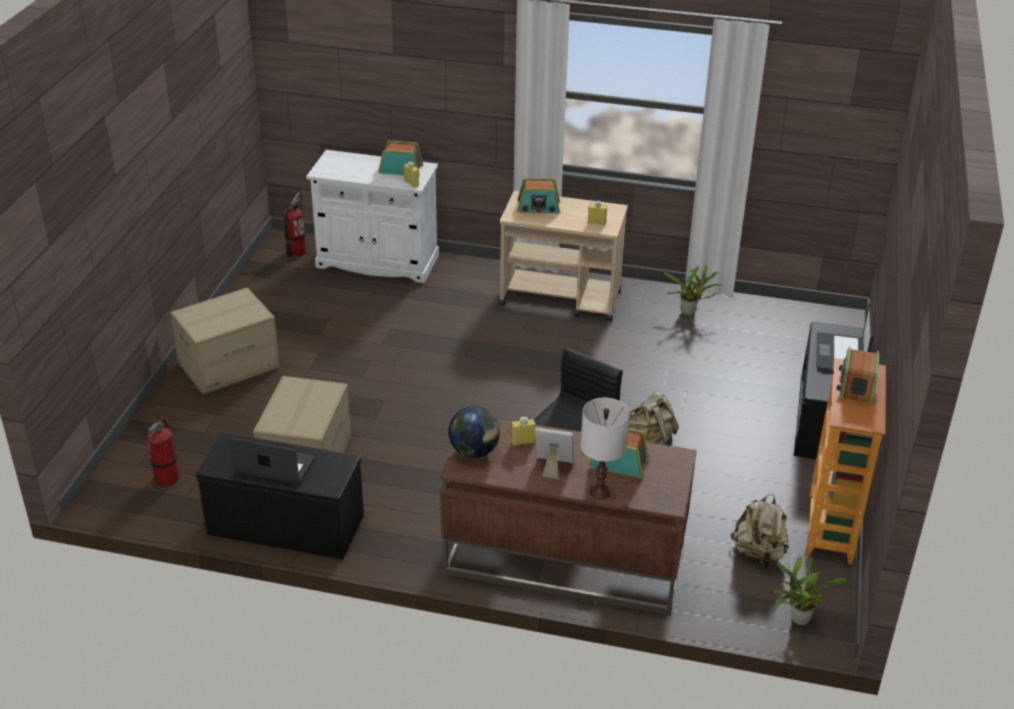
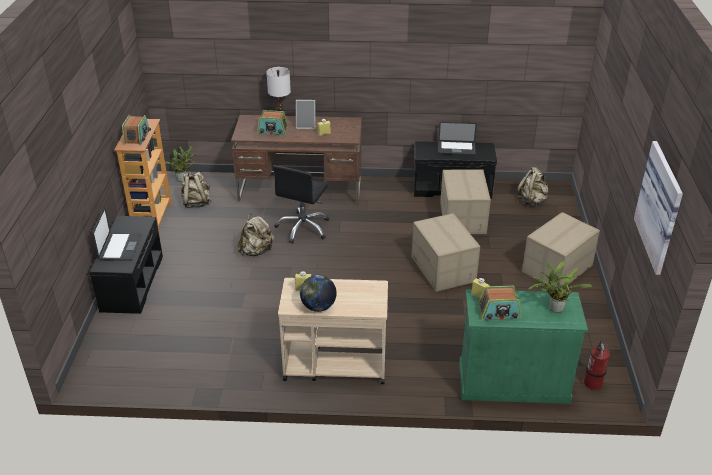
camera: 170 degrees right, 0 degrees up
(167, 478) = (532, 200): fire extinguisher -> beige backpack
(220, 83) = (662, 207): none -> picture
(377, 261) = (513, 382): white cabinet -> green cabinet
(383, 384) = (443, 269): none -> cardboard box
(474, 452) = (348, 127): globe -> globe (318, 307)
(538, 207) = (358, 299): radio -> none
(690, 313) = (221, 364): potted plant -> potted plant (553, 308)

